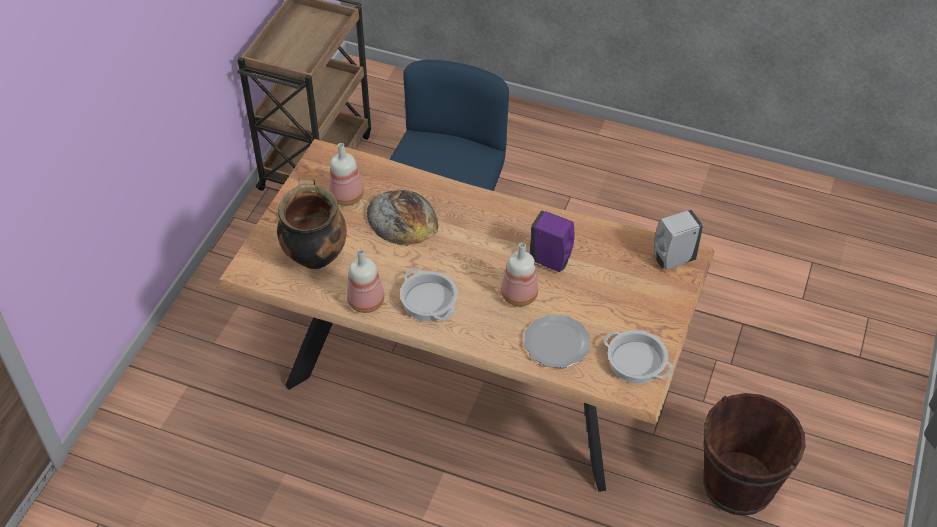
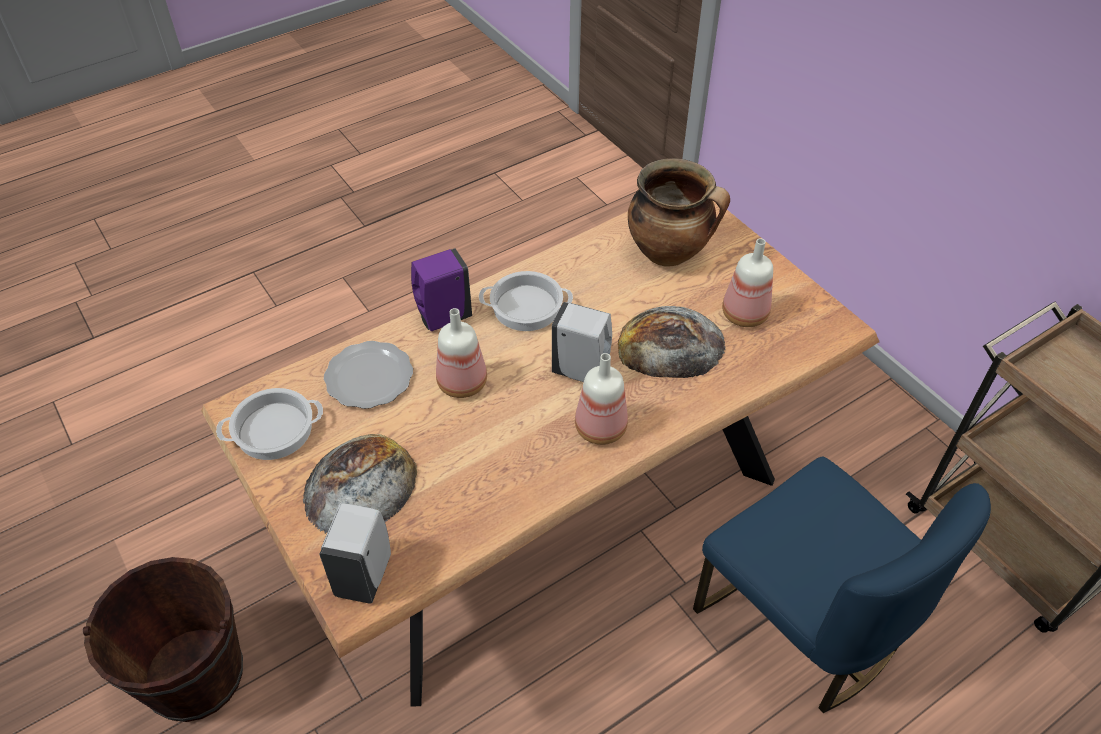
camera: 125 degrees right, 0 degrees up
(366, 301) = (570, 263): bottle -> bottle (601, 429)
(459, 246) = (582, 371): none -> white soap dispenser
(551, 261) = (482, 443): purple soap dispenser -> purple soap dispenser (442, 318)
(628, 296) = (360, 484): none -> bread

